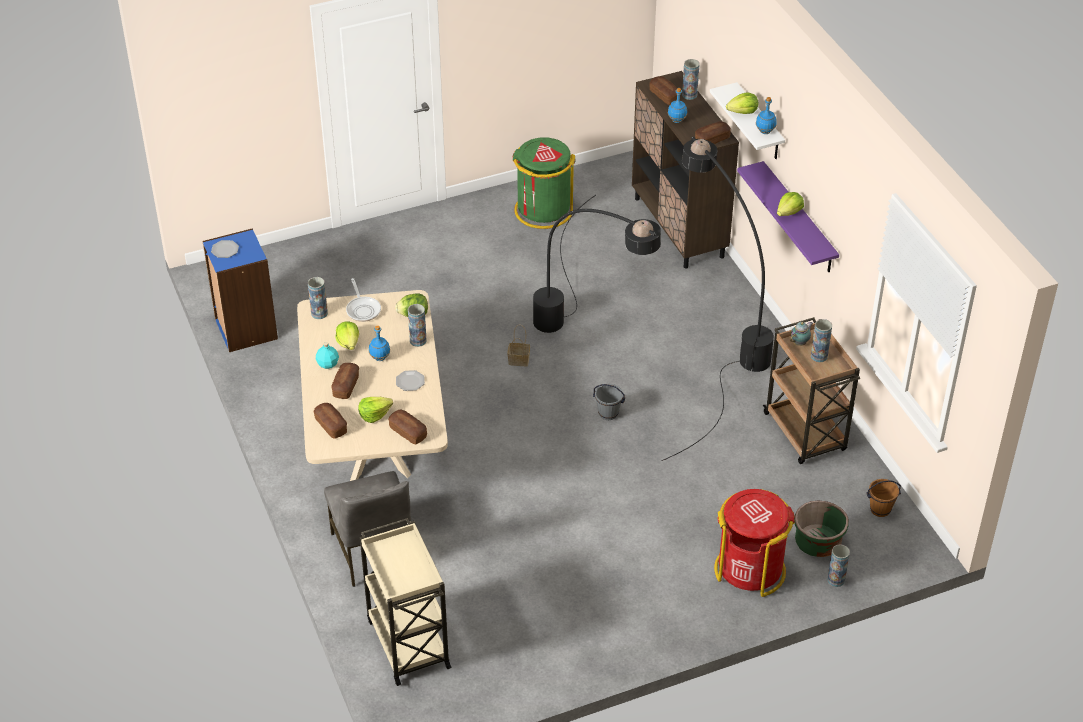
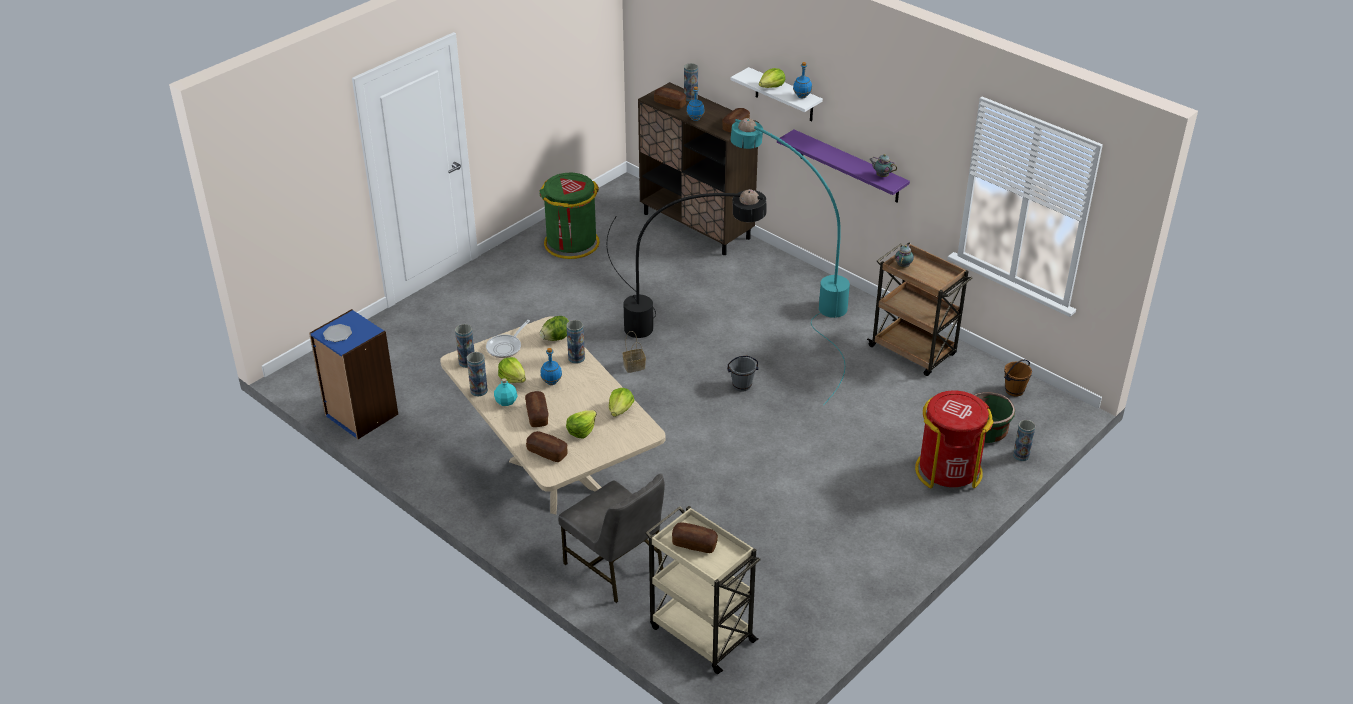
camera: 25 degrees left, 5 degrees down
(363, 309) = (506, 347): frying pan -> frying pan turned 75 degrees clockwise
(408, 432) = (623, 435): bread -> bread (694, 544)
(410, 382) = (594, 393): plate -> none
(718, 345) = (794, 306): black floor lamp -> turquoise floor lamp
(789, 212) = (845, 161): lettuce -> lettuce (620, 410)
(813, 240) = (881, 176): none -> teapot
(819, 356) = (926, 271): vase -> vase (479, 390)

